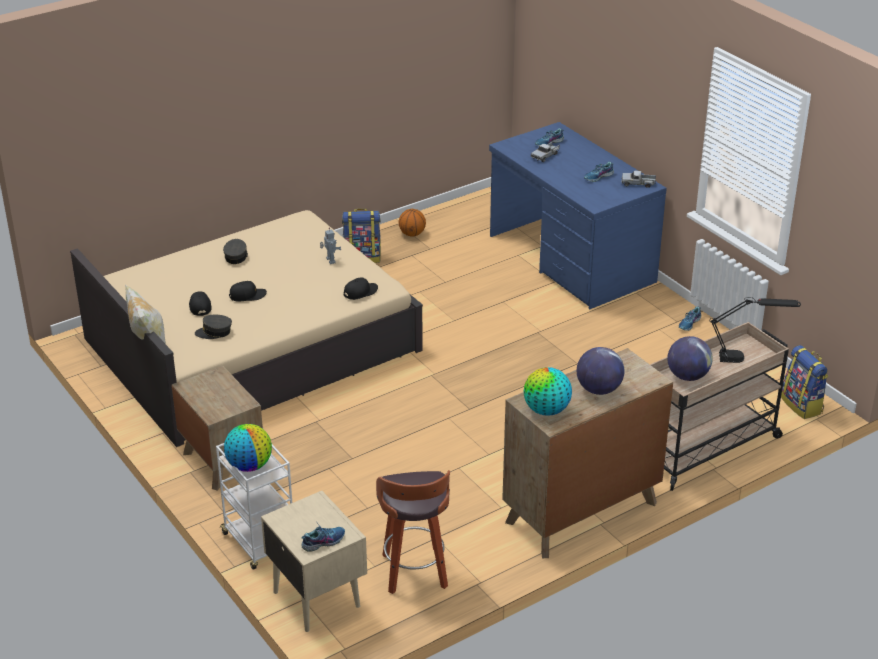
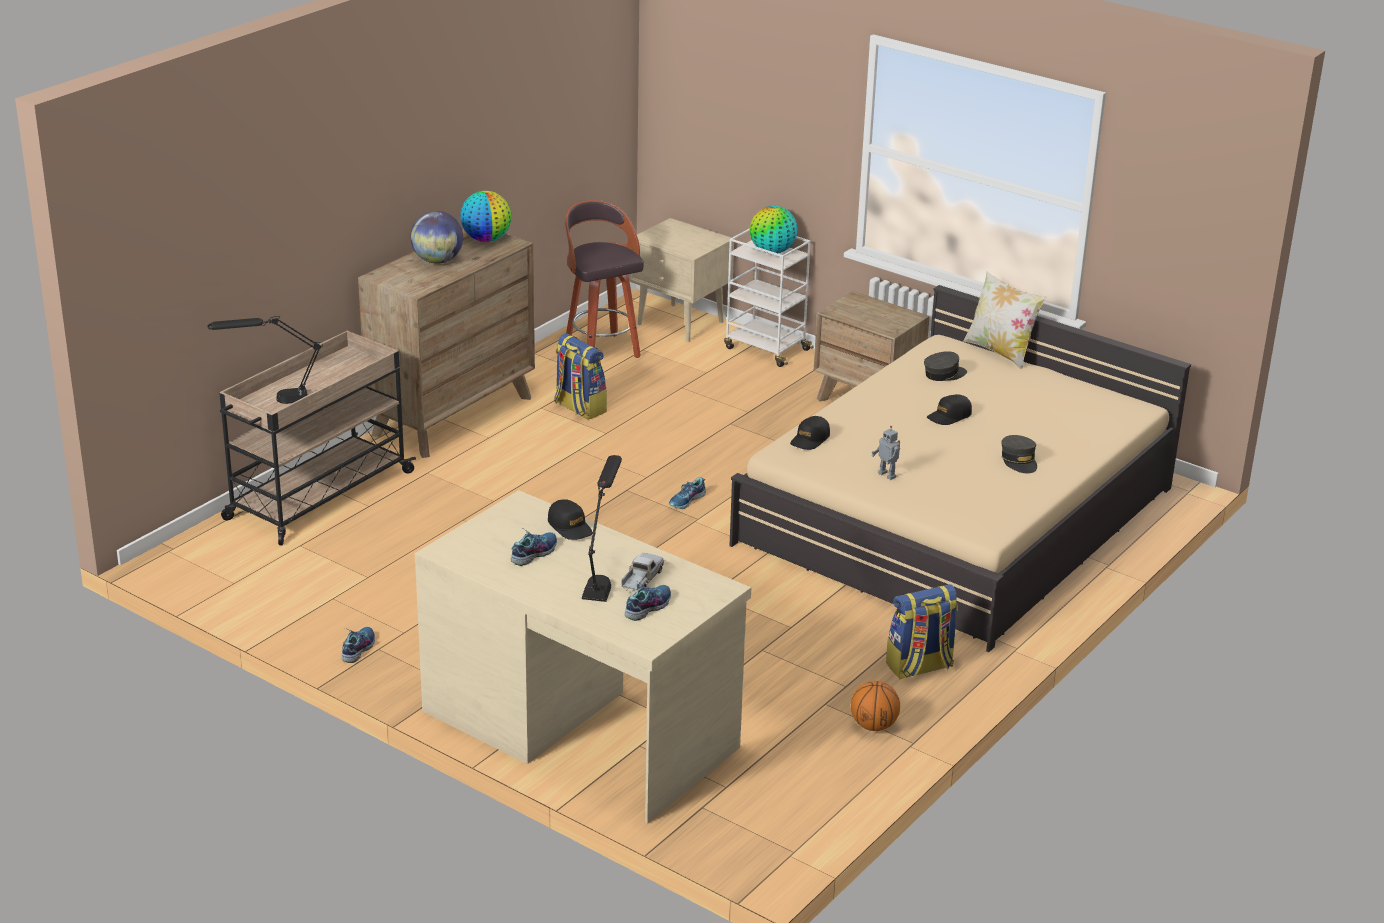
camera: 160 degrees right, 5 degrees down
(200, 306) = (993, 397): black cap -> black cap (570, 527)
(323, 541) = (664, 231): shoe -> shoe (687, 500)
(565, 160) = (602, 577): none -> black table lamp
(570, 259) = (580, 727): blue desk -> beige desk
(638, 183) = (463, 551): toy truck -> none
(687, 376) = (345, 372): globe -> none
(802, 405) = (190, 562): backpack -> backpack (579, 408)

